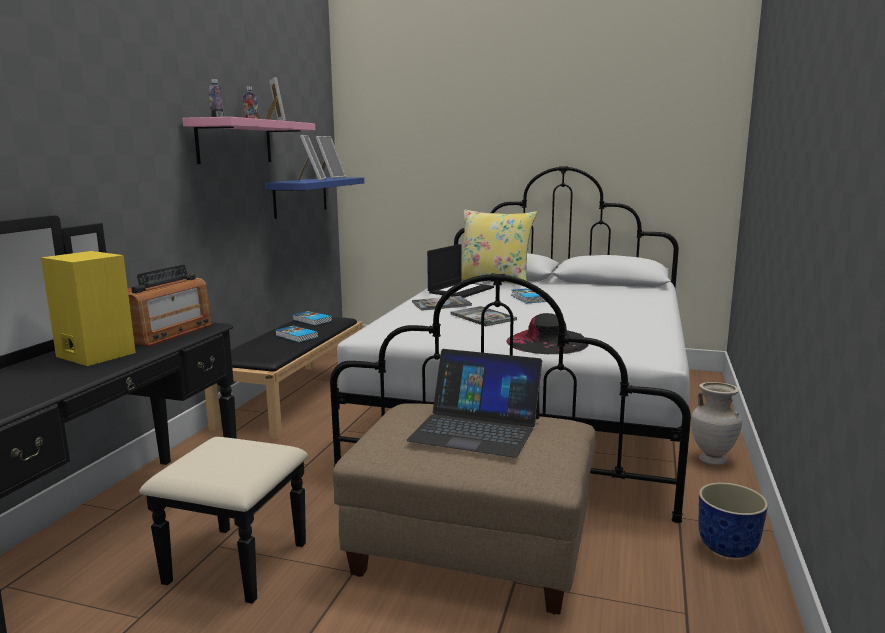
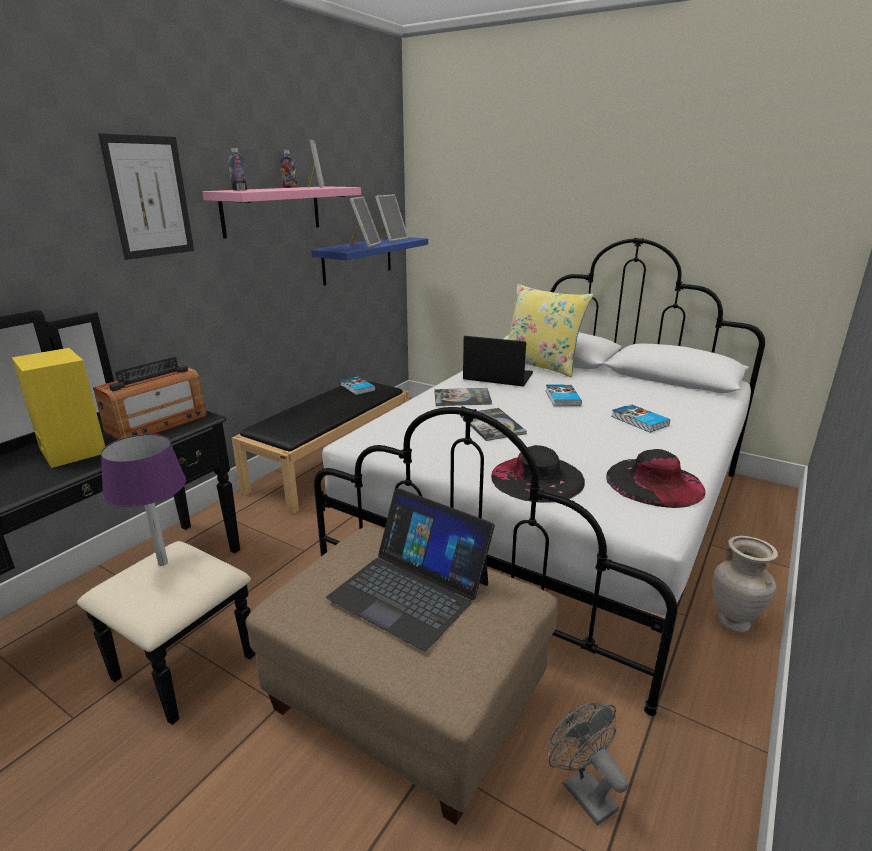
camera: 15 degrees right, 10 degrees up
(142, 118) = (149, 197): none -> picture
(217, 448) = (163, 563): none -> purple table lamp
(296, 336) = (330, 409): book -> book (639, 421)
(461, 290) = (497, 376): laptop -> laptop turned 120 degrees counterclockwise
(640, 336) = (654, 482): none -> black hat
(648, 577) = (582, 790): none -> grey fan
(727, 548) = (697, 768): planter -> none

